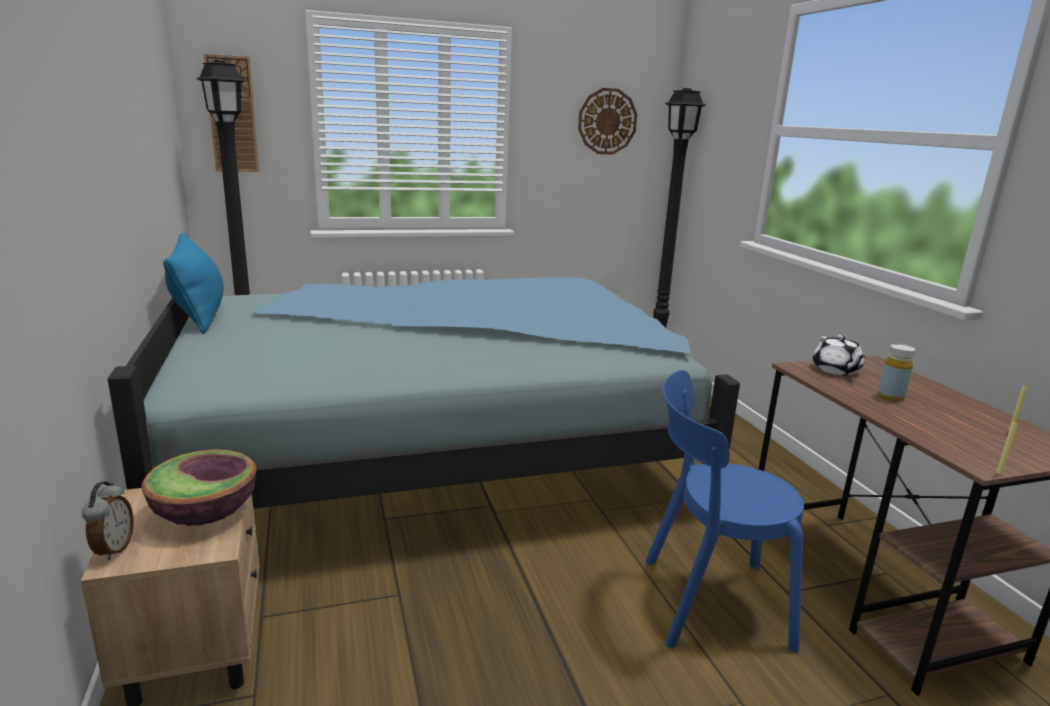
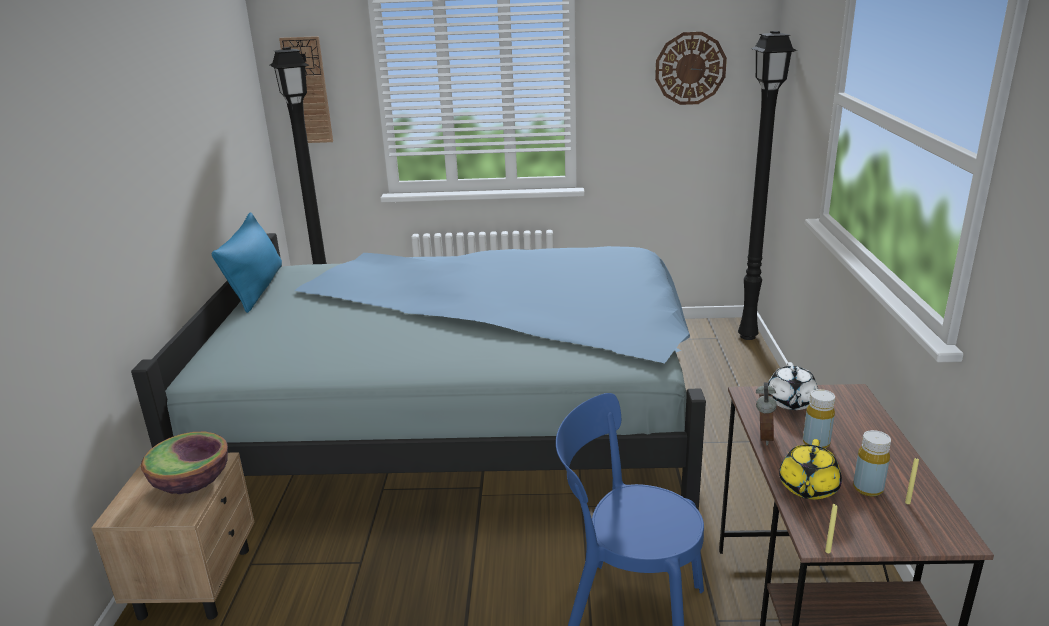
camera: 20 degrees right, 5 degrees up
(113, 549) = (120, 505): alarm clock -> alarm clock (762, 437)
(924, 428) = (807, 488): none -> yellow teapot
(970, 424) = (868, 488): none -> yellow bottle

